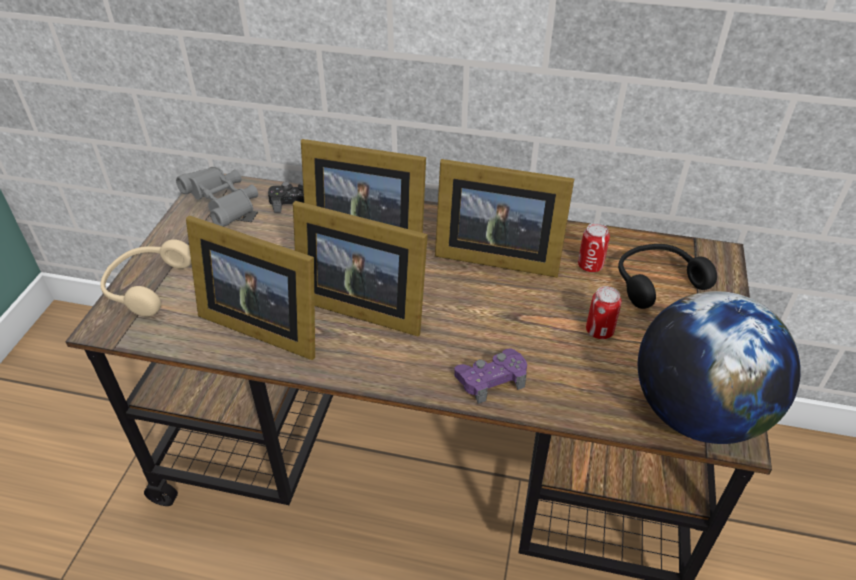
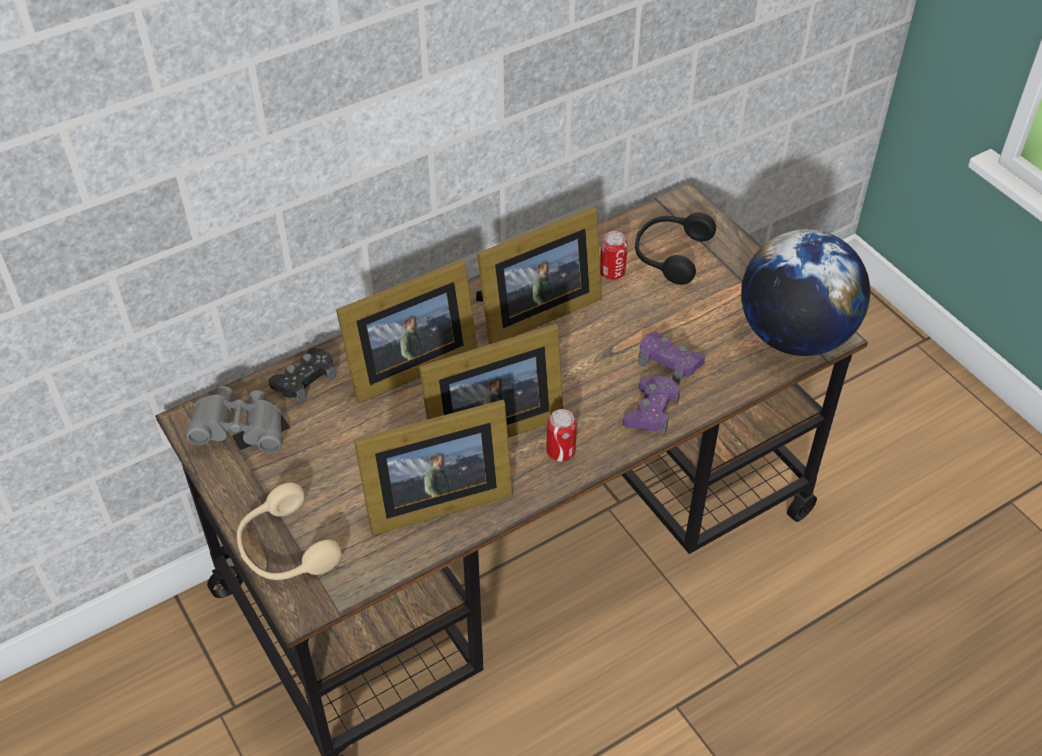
camera: 45 degrees left, 5 degrees up
(554, 355) = (669, 362): none -> purple game controller
(599, 331) = (676, 321): can -> can (560, 452)

